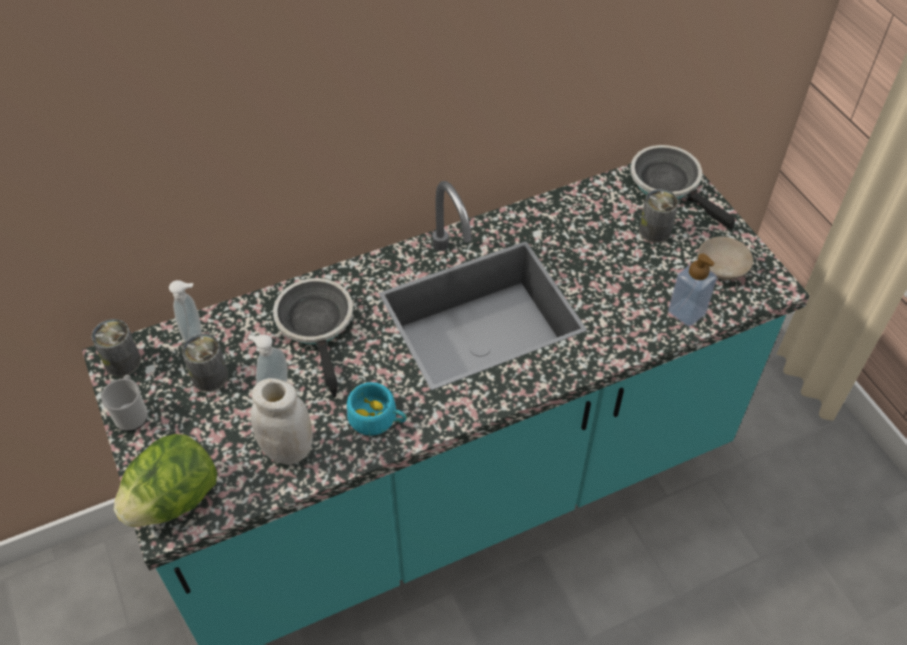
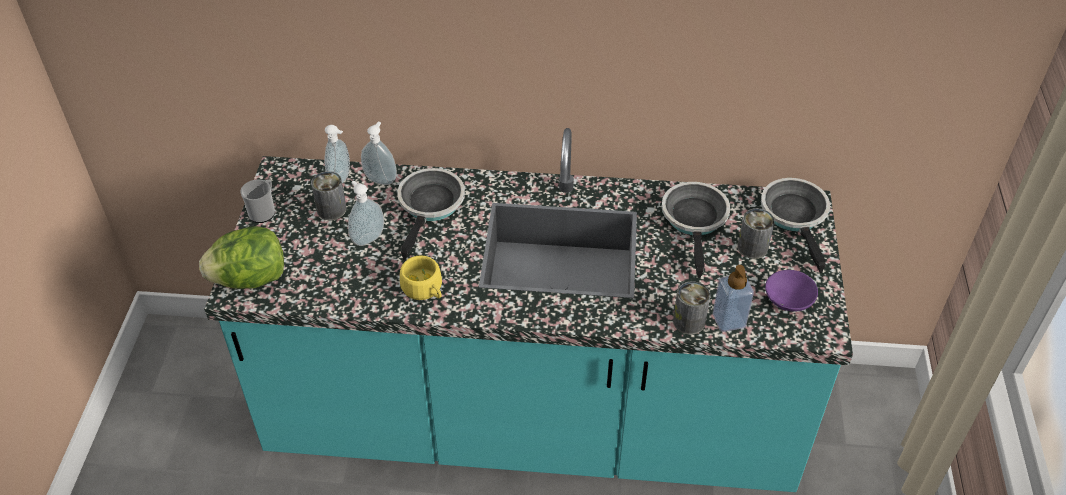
camera: 30 degrees right, 5 degrees down
(122, 362) = (282, 175): can -> can (689, 321)
(241, 318) = (381, 179): none -> soap dispenser
(288, 449) = (347, 281): white jar -> none
(378, 419) = (424, 289): turquoise cup -> yellow cup
(586, 227) = (695, 221): none -> frying pan
(723, 267) = (790, 299): beige bowl -> purple bowl

